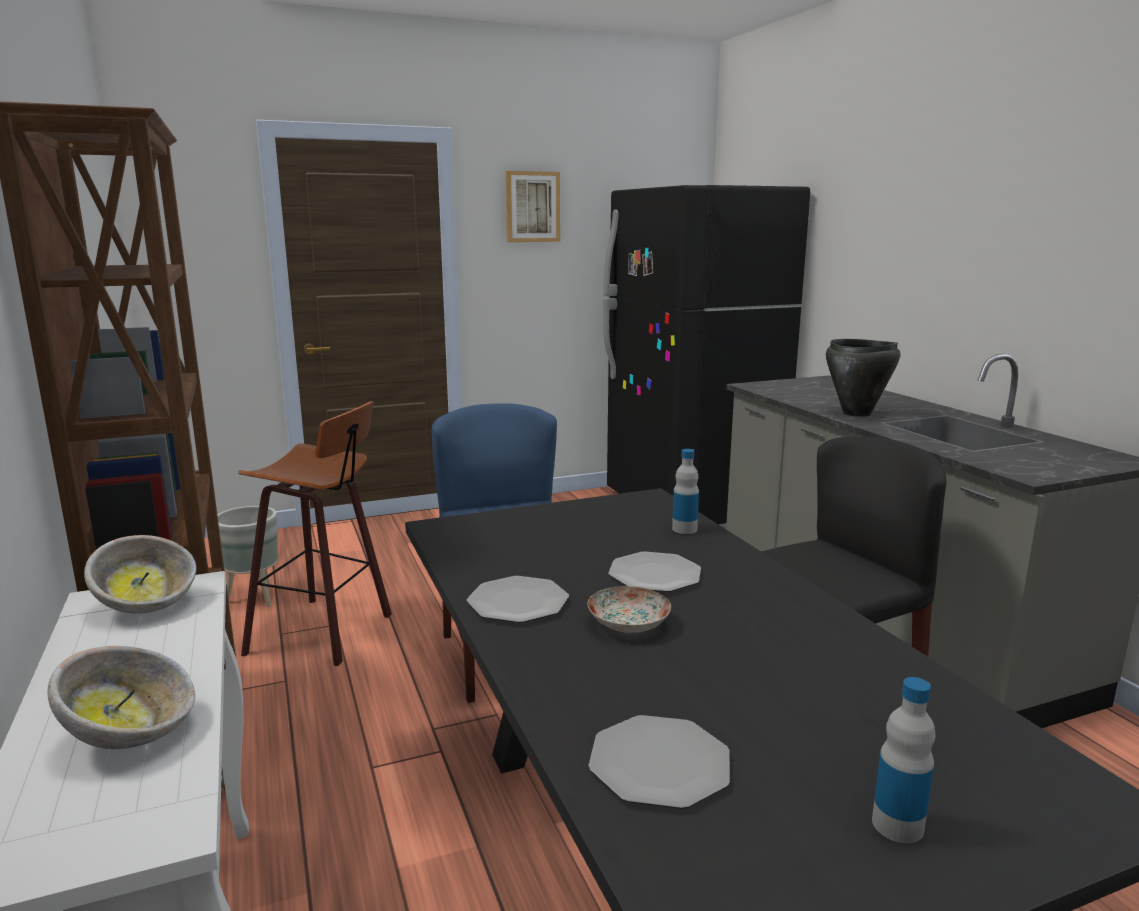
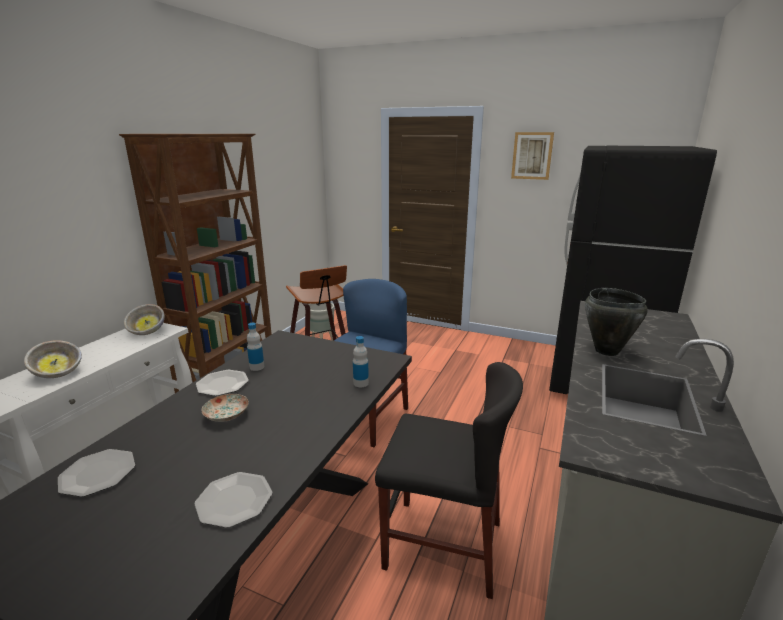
camera: 45 degrees right, 5 degrees up
(655, 575) = (290, 399): plate -> plate (234, 500)
(897, 825) = (75, 558): bottle -> bottle (257, 367)

